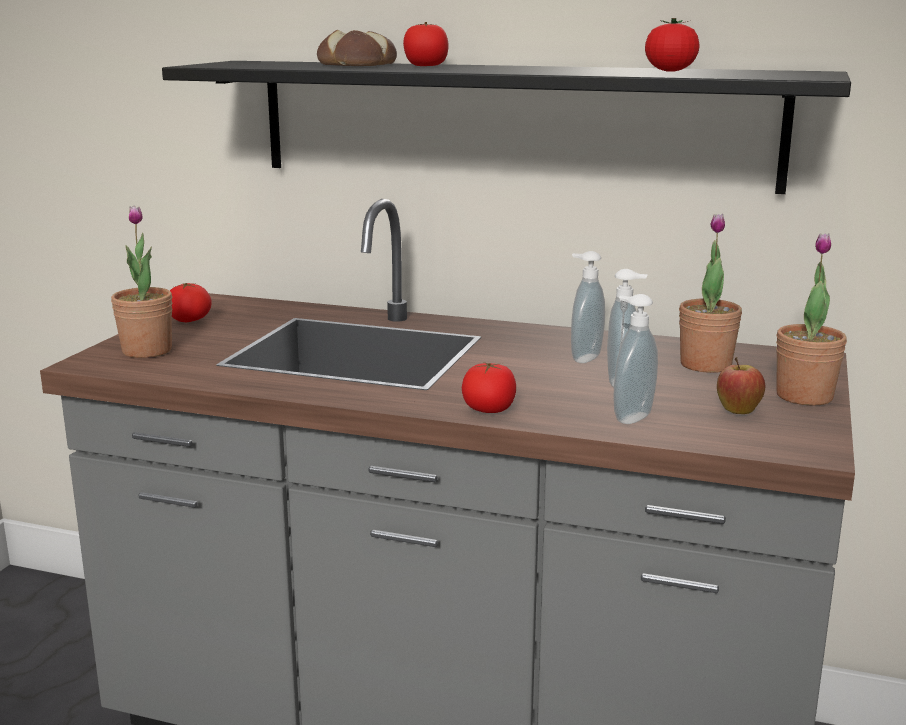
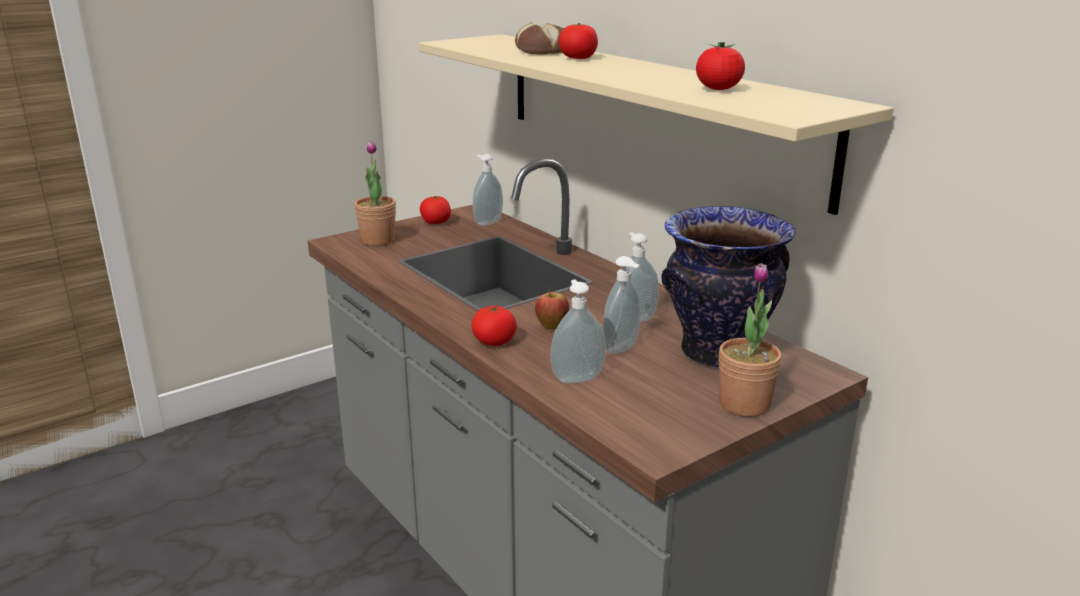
camera: 35 degrees right, 5 degrees up
(254, 308) = (487, 222): none -> soap dispenser
(511, 123) = (651, 111): black shelf -> beige shelf
(705, 365) = (717, 352): potted plant -> vase
(738, 412) = (663, 400): apple -> apple (552, 327)

